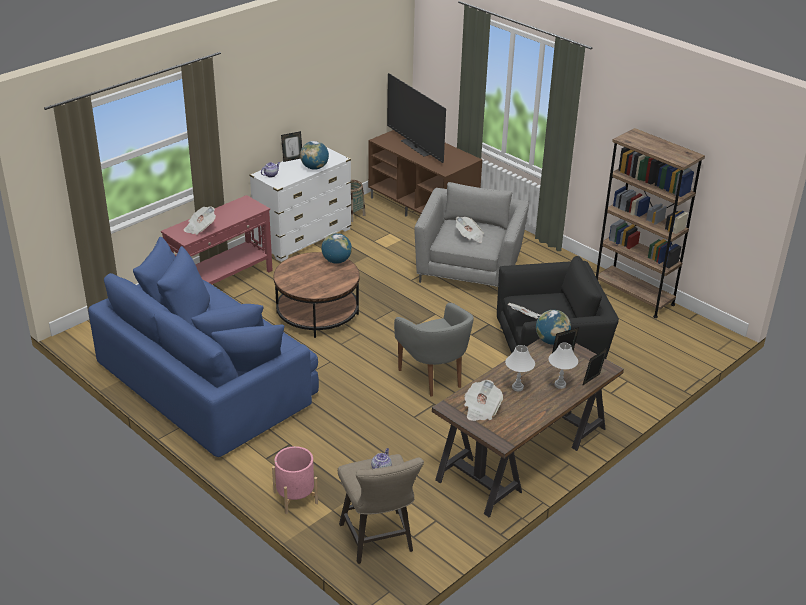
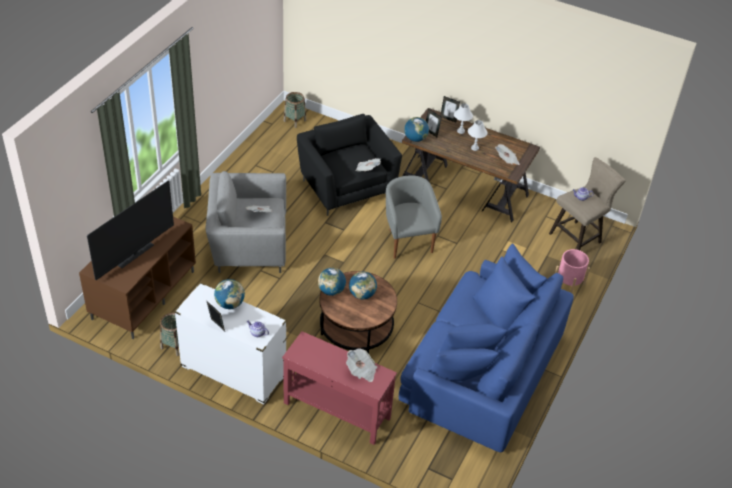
camera: 110 degrees left, 10 degrees up
(320, 277) = (362, 295): none -> globe
(433, 377) = (407, 241): grey armchair -> grey armchair turned 60 degrees counterclockwise
(633, 295) = (251, 151): brown bookcase -> none
(695, 337) = (294, 121): none -> basket

